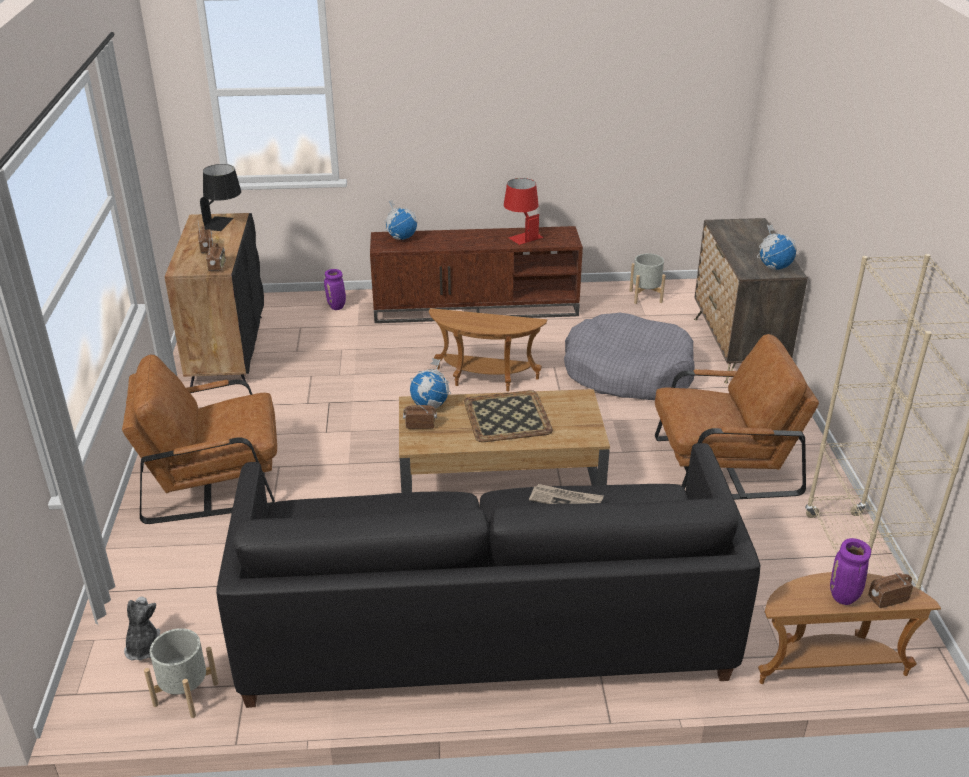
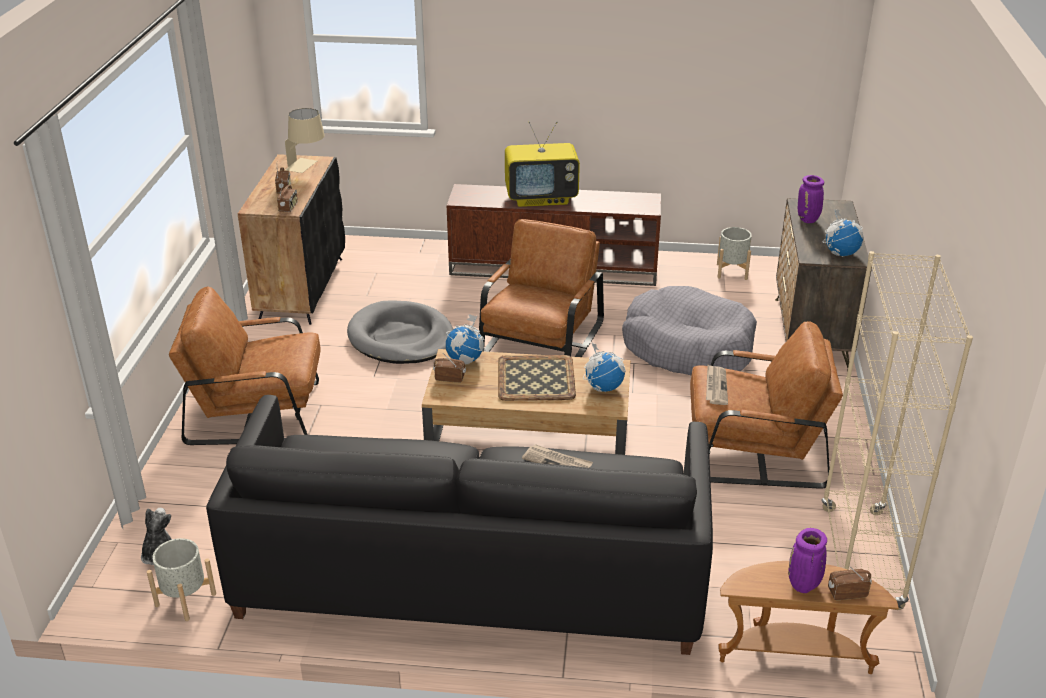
camera: 10 degrees right, 0 degrees up
(224, 224) = (307, 166): black table lamp -> beige table lamp
(337, 307) = (417, 255): purple vase -> purple vase (808, 220)
(343, 390) = (401, 338): none -> grey dog bed
(401, 238) = (482, 192): globe -> globe (603, 387)
(462, 239) = (541, 198): none -> television
(485, 380) = (541, 341): brown side table -> brown armchair
(521, 235) = (602, 198): red table lamp -> none
(686, 406) = (715, 386): none -> newspaper

